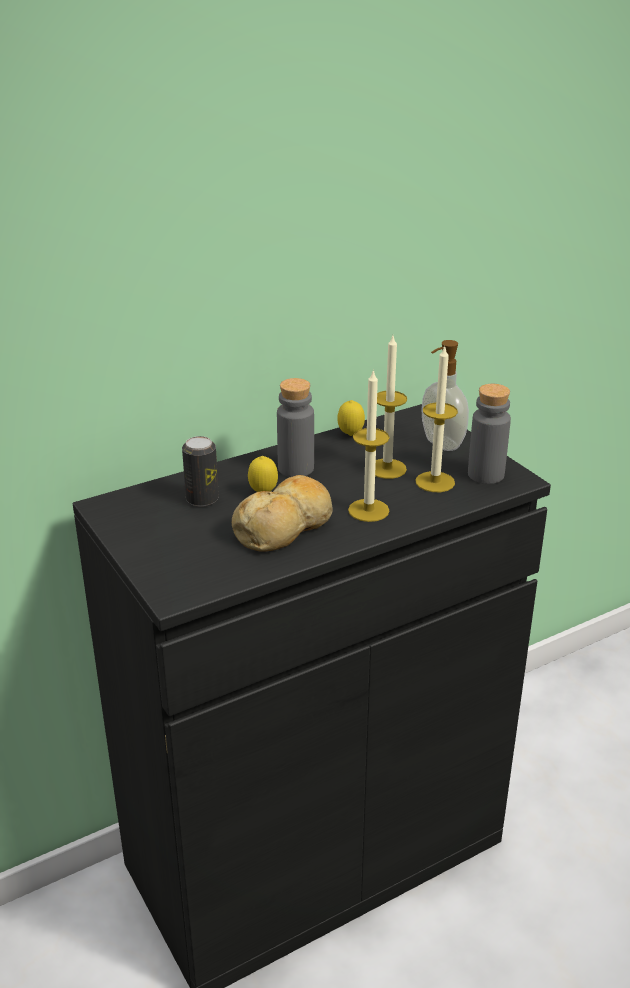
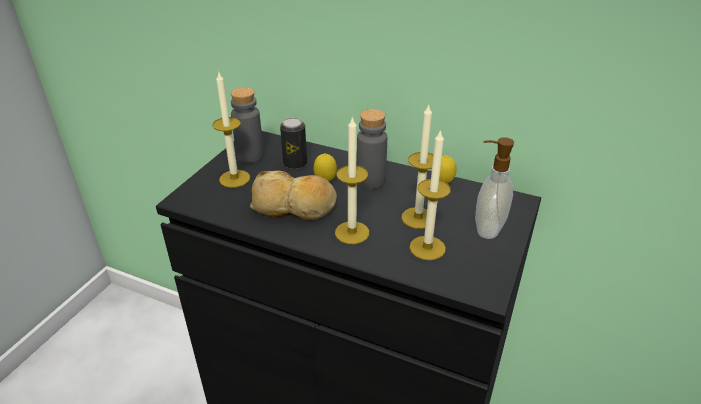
camera: 55 degrees right, 5 degrees up
(178, 547) = (234, 178): none -> candle
(485, 474) = (471, 270): grey bottle -> grey bottle (250, 155)

